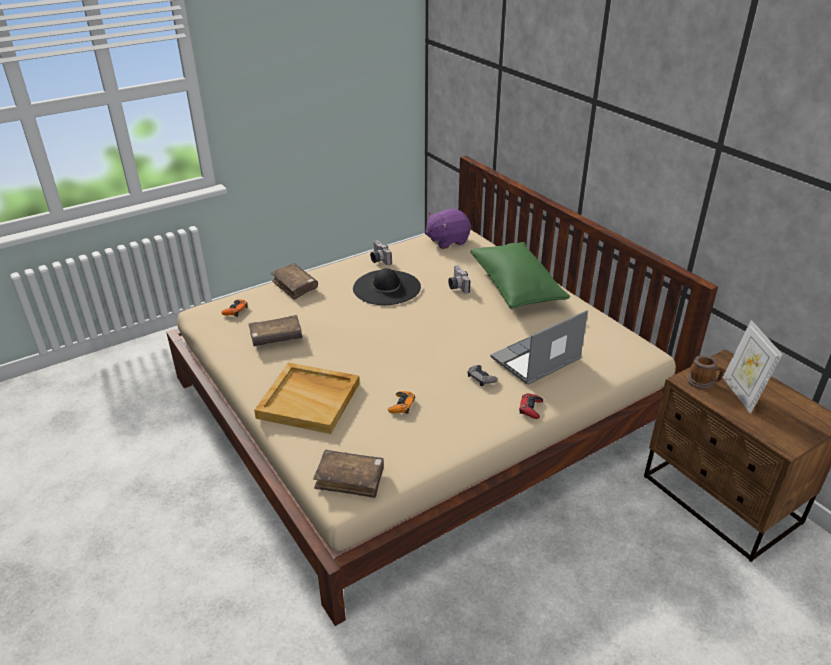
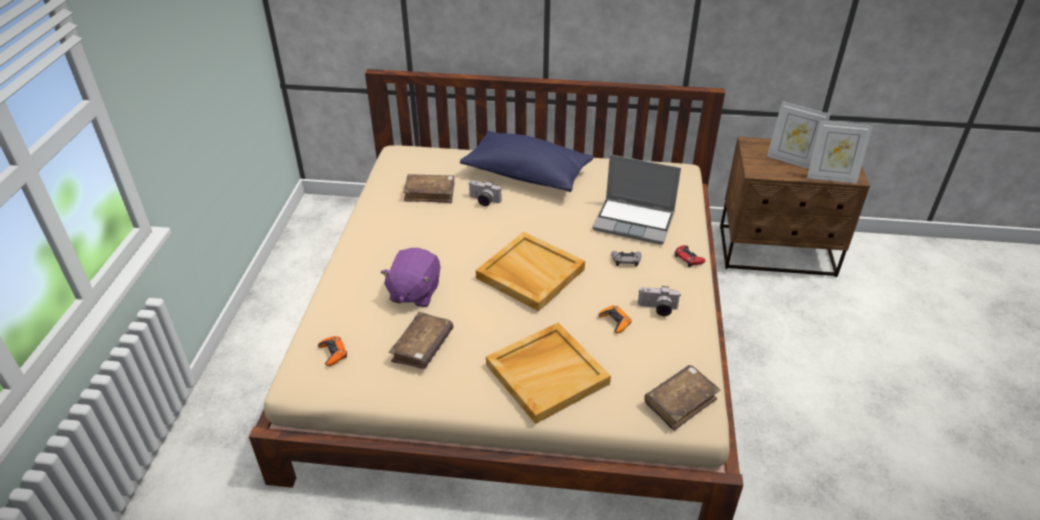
camera: 50 degrees left, 5 degrees up
(295, 286) = (345, 291): brown book -> brown book (430, 193)
(378, 260) = (377, 218): camera -> camera (657, 309)
(387, 287) = (431, 238): black hat -> none
(403, 342) = (529, 273): none -> beige tray
(447, 241) = (405, 166): purple plush toy -> purple plush toy (414, 292)
(516, 288) = (527, 174): green pillow -> blue pillow
(535, 360) = (635, 222): laptop -> laptop turned 75 degrees counterclockwise
(703, 382) = (764, 166): mug -> none
(758, 430) = (831, 178): none -> picture frame

